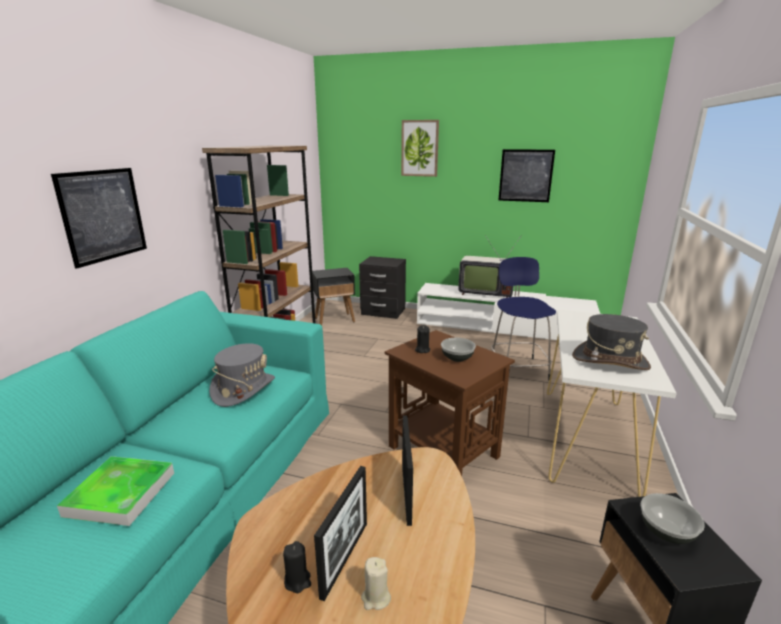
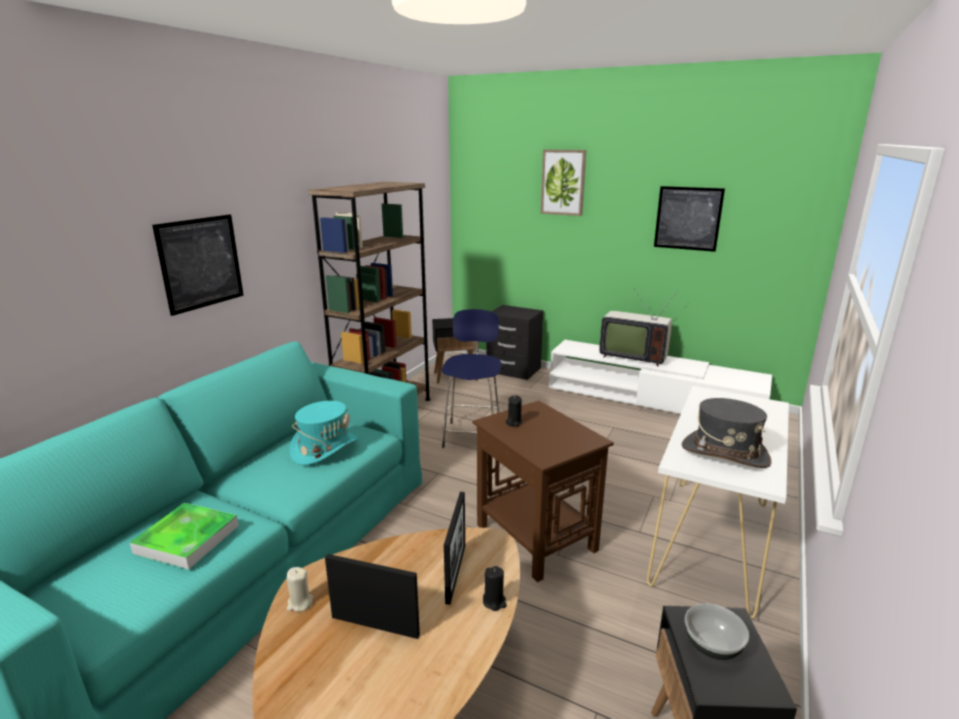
camera: 10 degrees right, 0 degrees up
(243, 389) = (324, 448): grey hat -> turquoise hat
(297, 580) = (325, 639): black candle -> black candle (494, 601)
(345, 558) = (375, 626): picture frame -> picture frame turned 105 degrees counterclockwise
(375, 598) = (392, 665): beige candle -> beige candle (300, 603)
(457, 358) = (549, 434): bowl -> none
(518, 368) = (654, 451): blue stool -> blue stool (472, 435)

